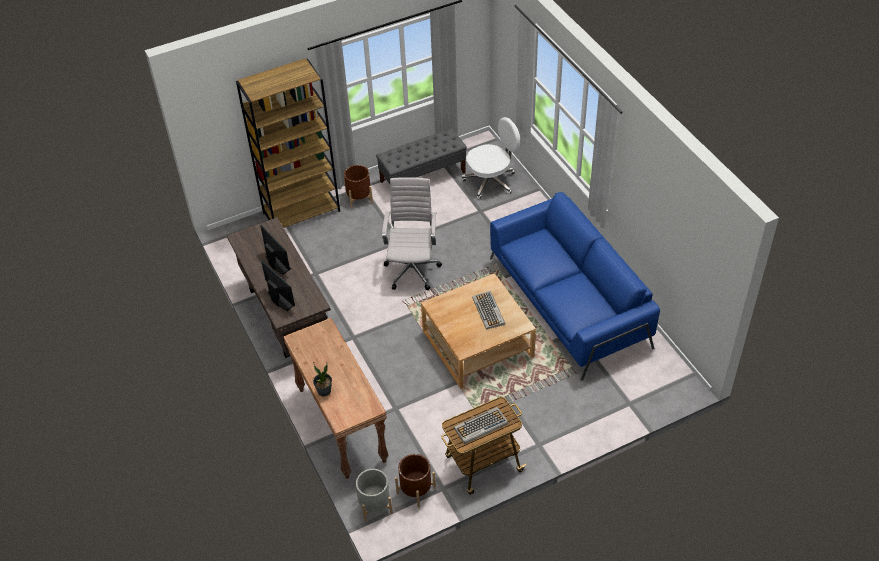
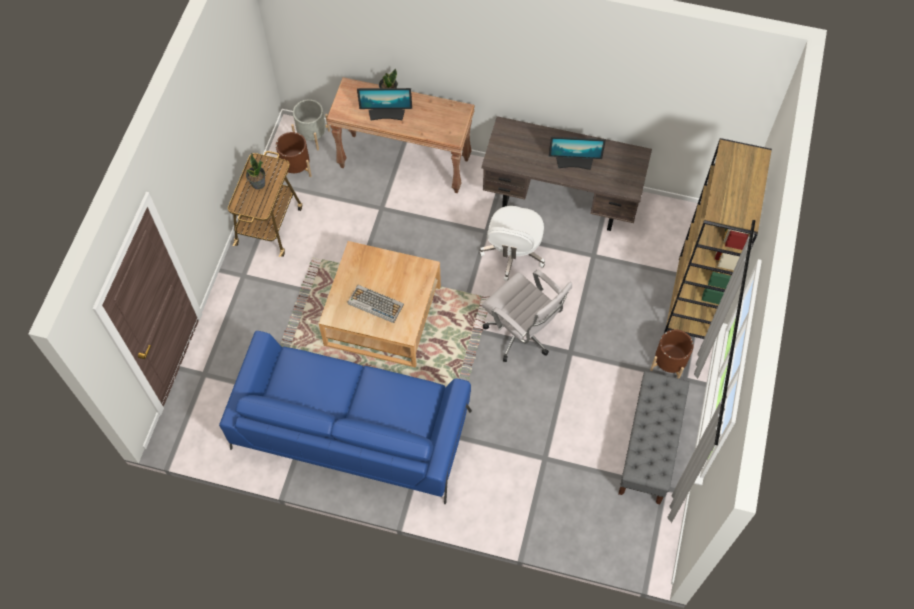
camera: 130 degrees right, 15 degrees up
(280, 300) = (527, 138): monitor -> monitor (386, 113)
(480, 426) = (258, 184): keyboard -> potted plant
(491, 181) = (580, 507): white office chair -> white office chair (513, 253)

